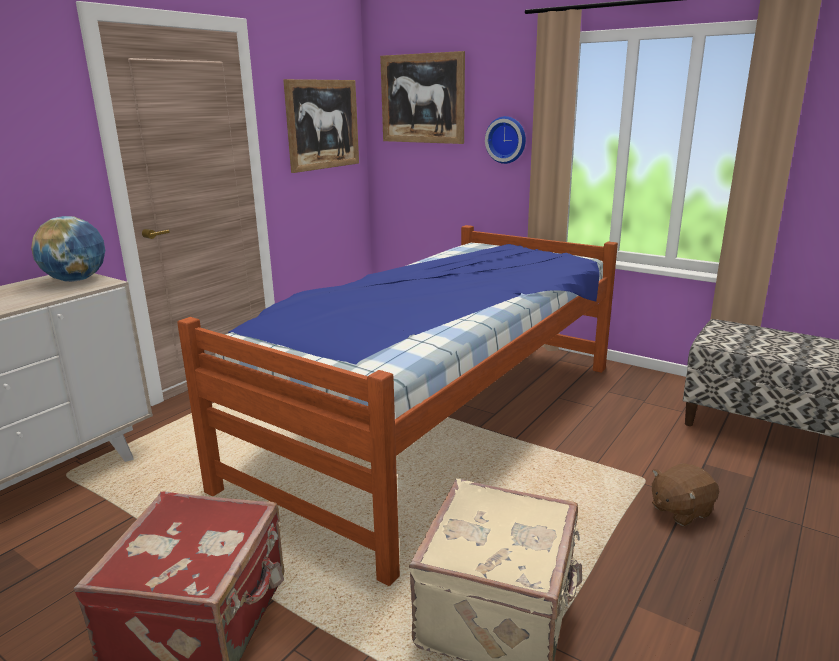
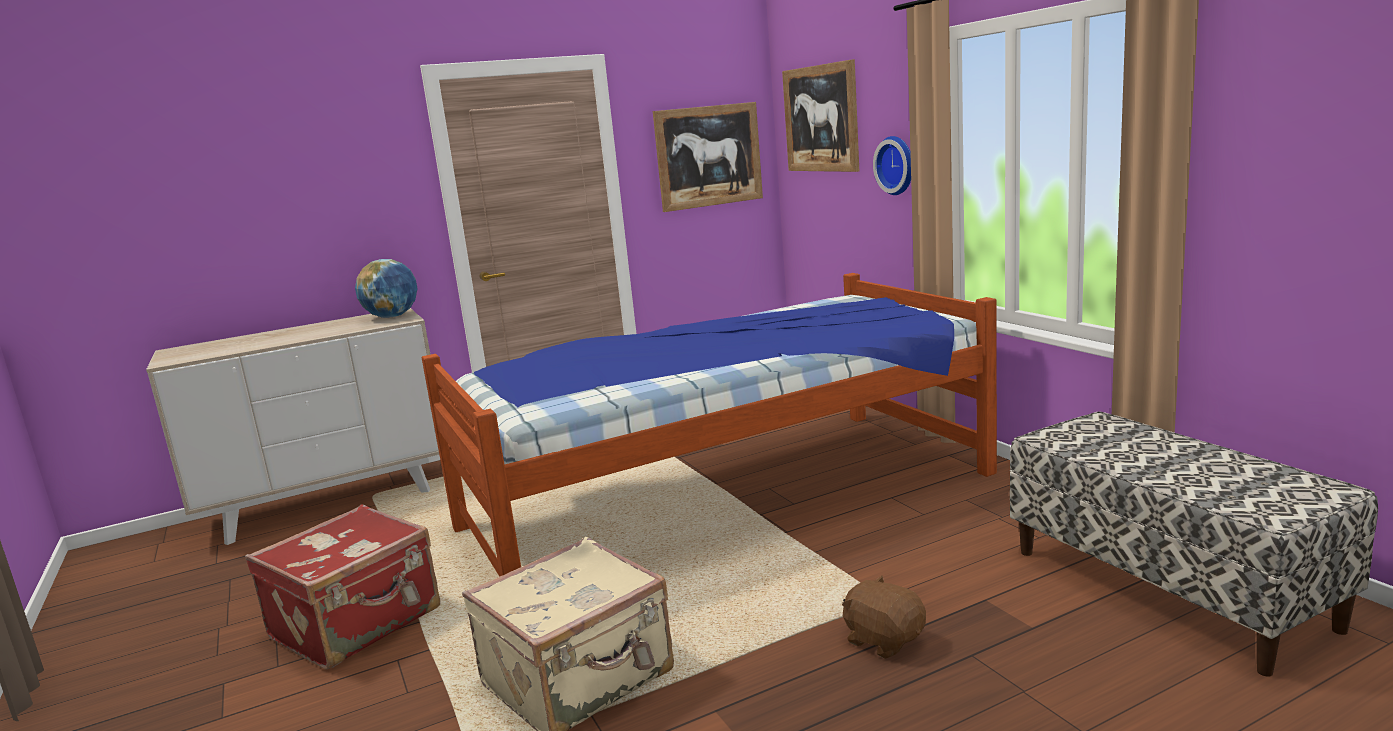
camera: 30 degrees right, 5 degrees down
(680, 510) = (883, 640): brown plush toy -> brown plush toy turned 45 degrees clockwise

